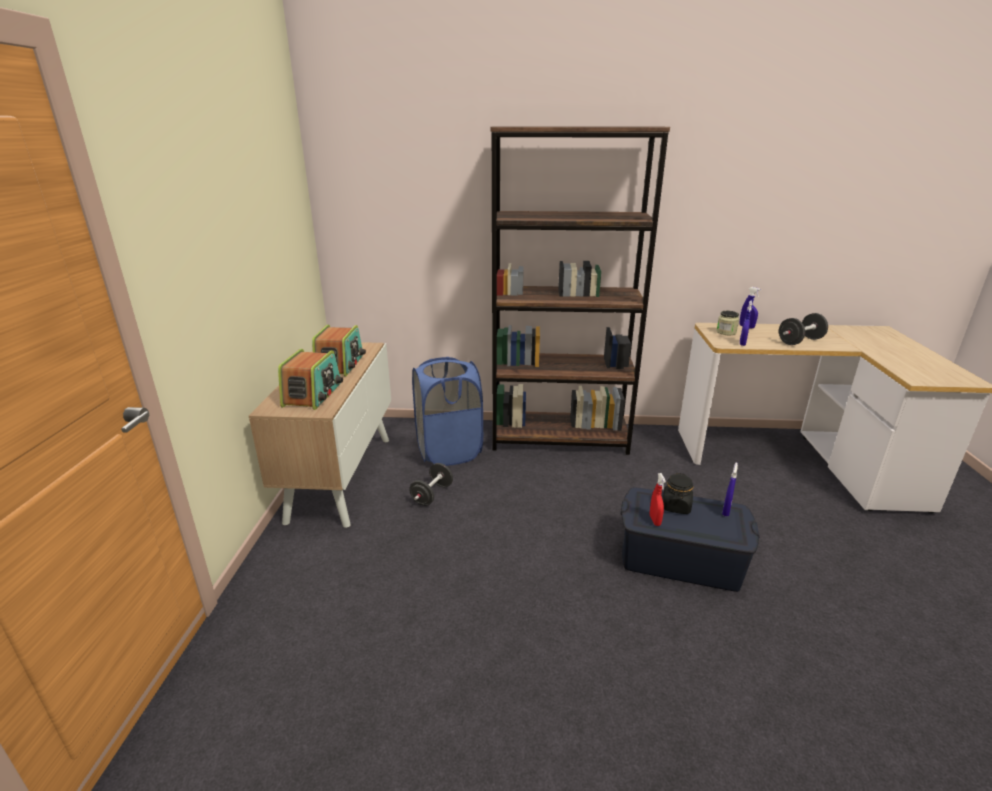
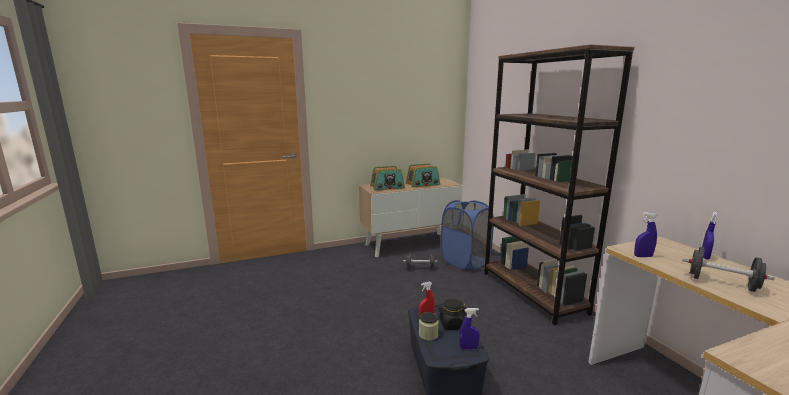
camera: 65 degrees right, 10 degrees down
(726, 332) = (661, 249): jar -> jar (428, 334)

